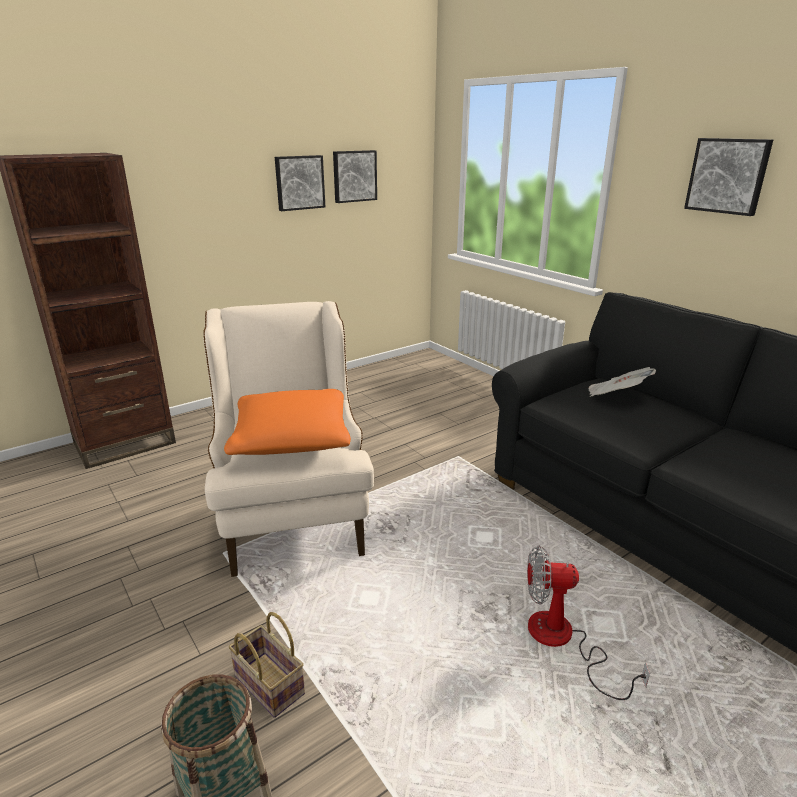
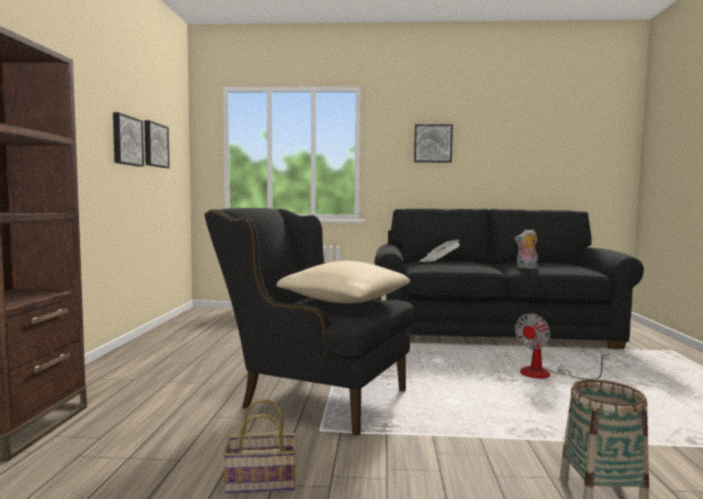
camera: 50 degrees left, 20 degrees down
(267, 684) = (502, 454): basket -> basket (259, 483)
(291, 439) = (345, 300): orange pillow -> beige pillow
(293, 512) = (312, 395): beige armchair -> black armchair
(709, 465) = (526, 268): none -> plush toy

